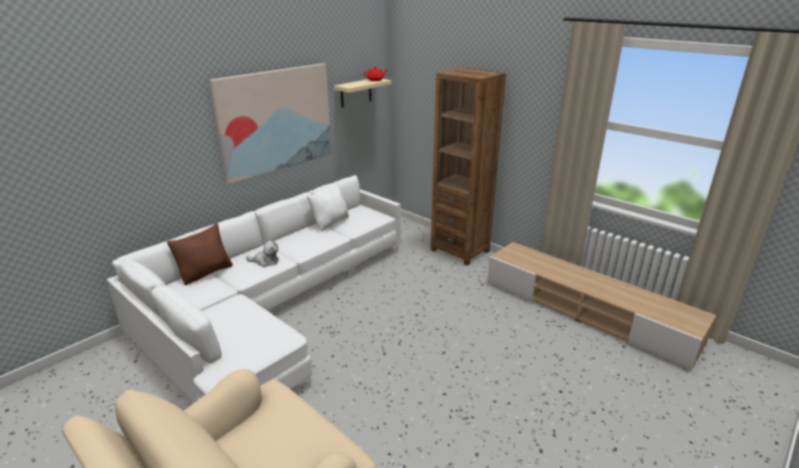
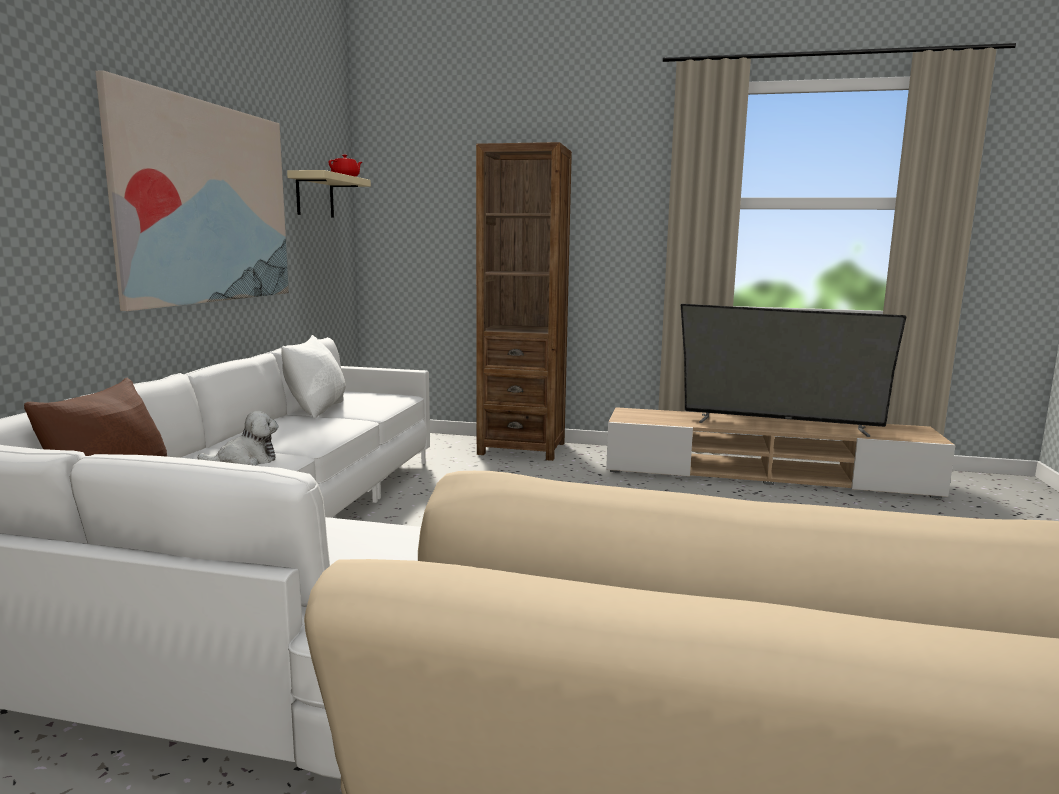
camera: 30 degrees left, 15 degrees down
(598, 286) = (780, 425): none -> television

